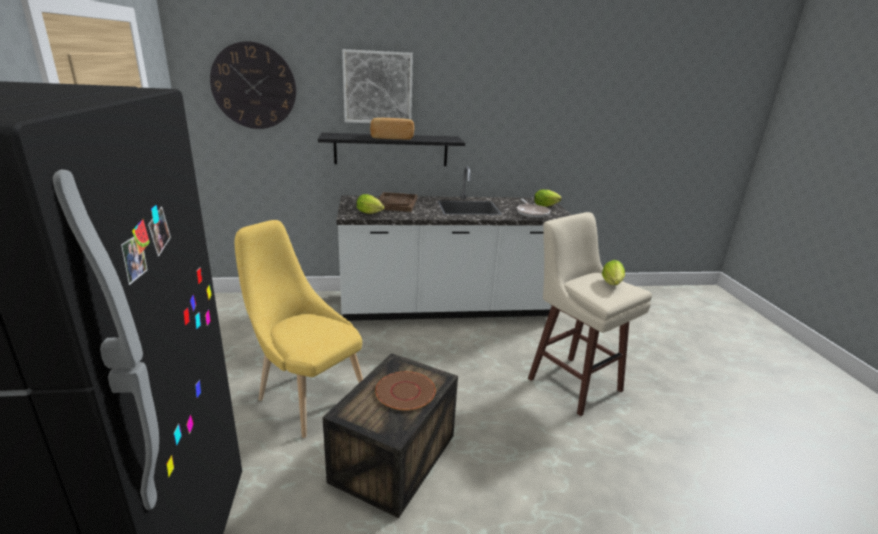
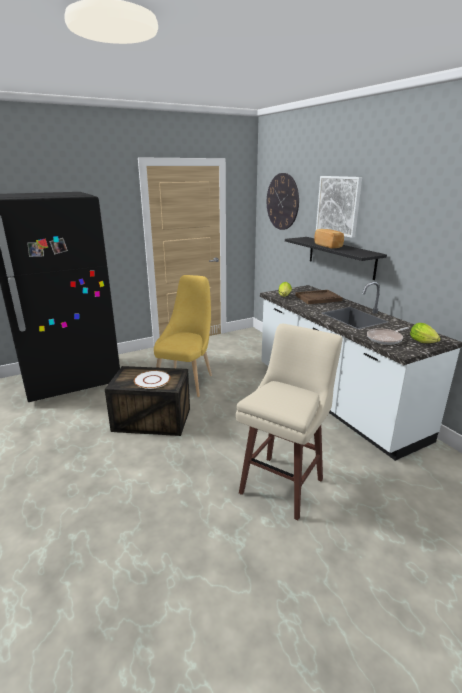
camera: 70 degrees right, 0 degrees up
(405, 392) = (152, 380): brown plate -> white plate
(612, 284) = (291, 400): lettuce -> none

